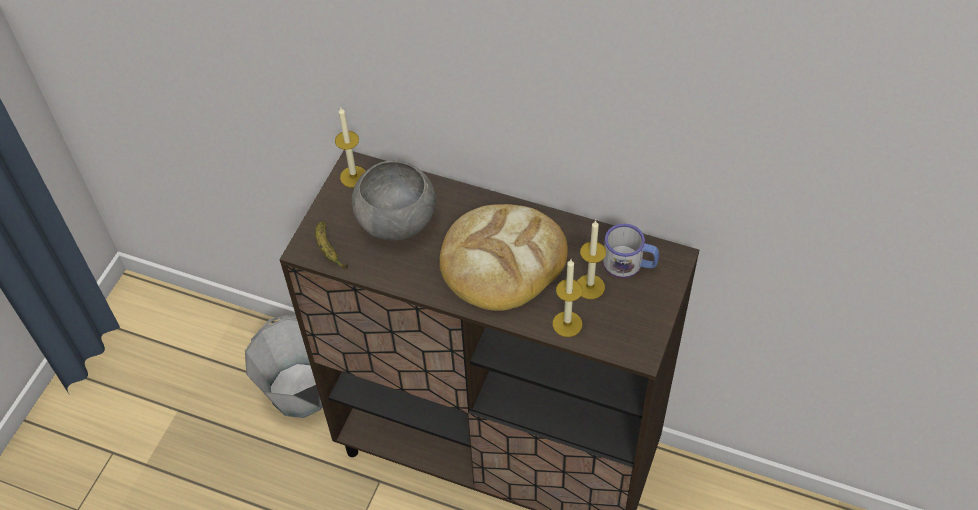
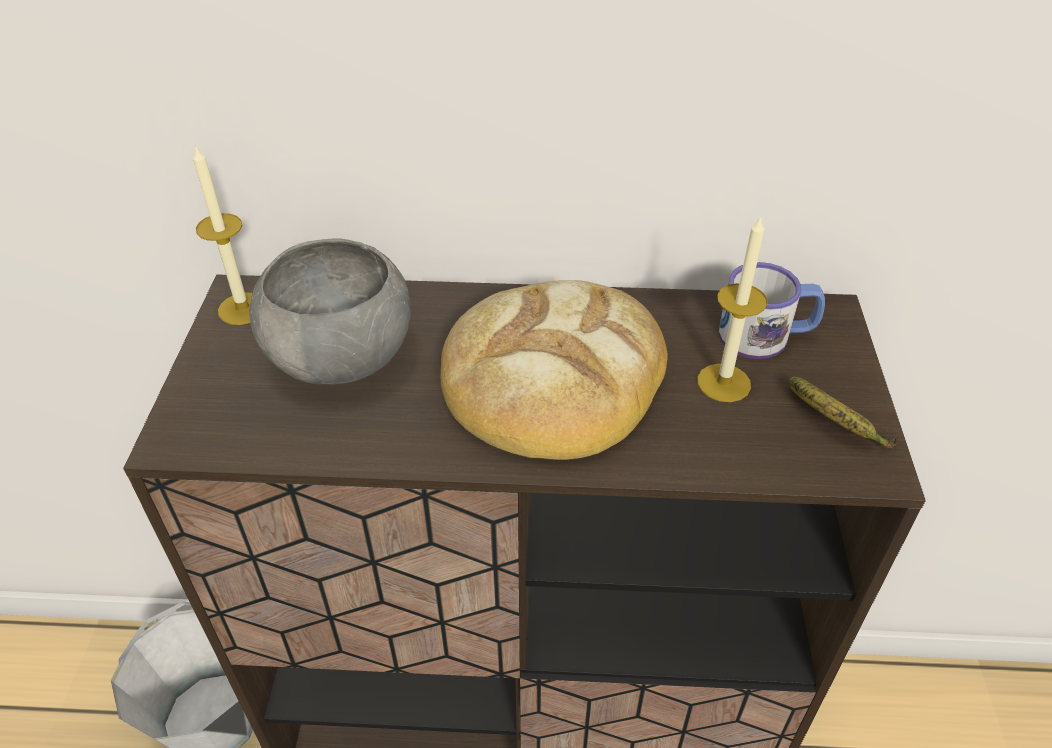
camera: 20 degrees left, 10 degrees down
(329, 250) = (224, 429): banana -> banana (833, 424)
(567, 324) = (719, 450): candle -> none

